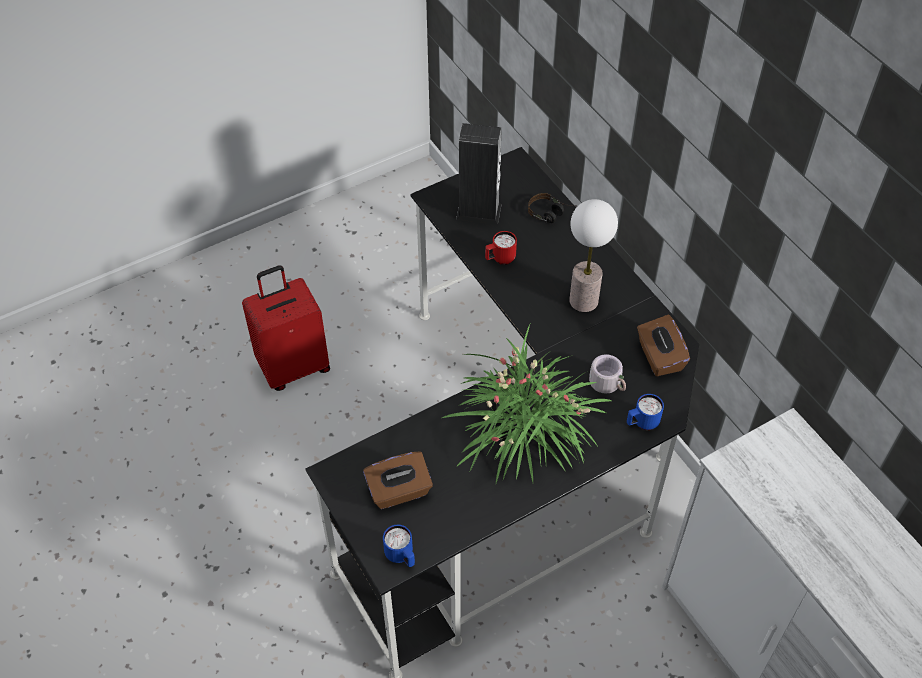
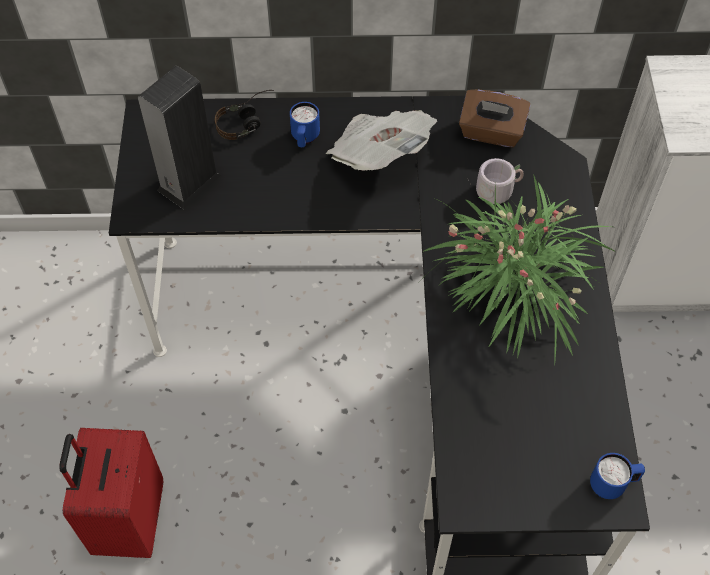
camera: 60 degrees left, 5 degrees up
(399, 491) = (526, 446): brown tissue box -> none
(500, 259) = (271, 197): red mug -> none
(583, 300) = (379, 155): table lamp -> newspaper
(642, 423) = (561, 187): blue mug -> blue mug (304, 139)

